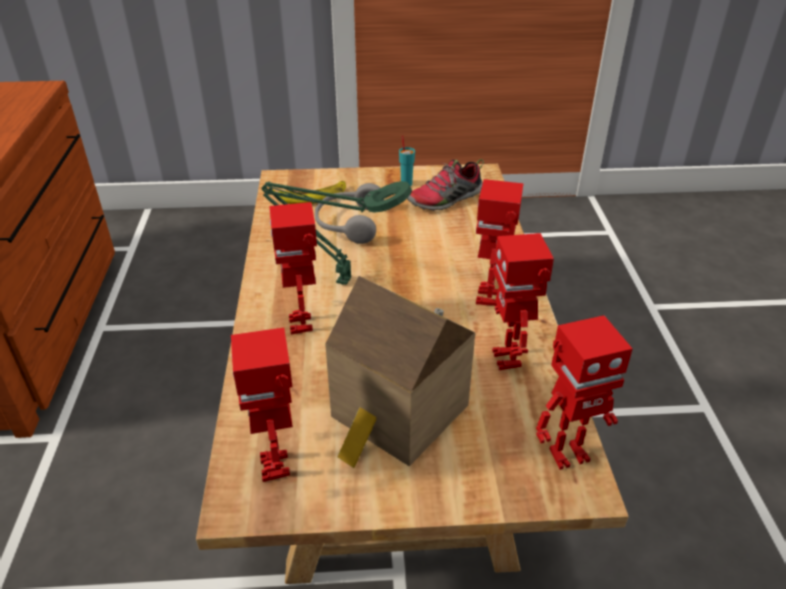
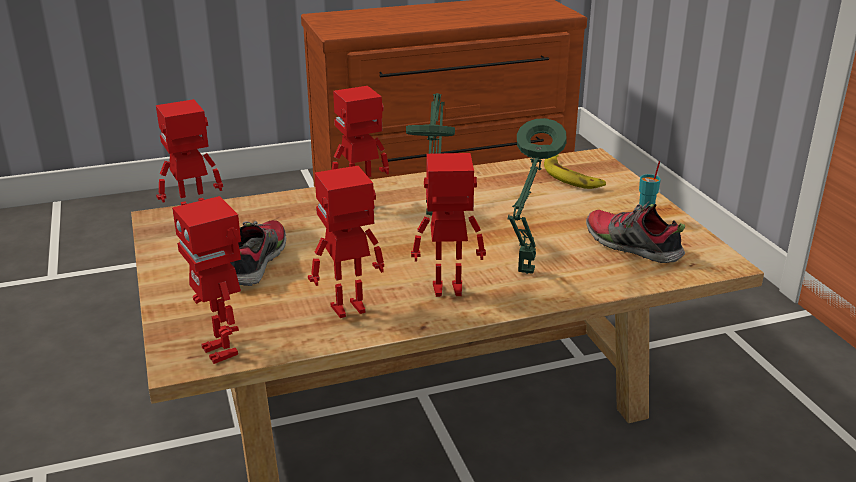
camera: 75 degrees right, 10 degrees down
(348, 223) = (534, 201): grey headphones -> none
(397, 415) = (256, 263): toy house -> shoe
(473, 254) = (525, 274): none -> green table lamp

